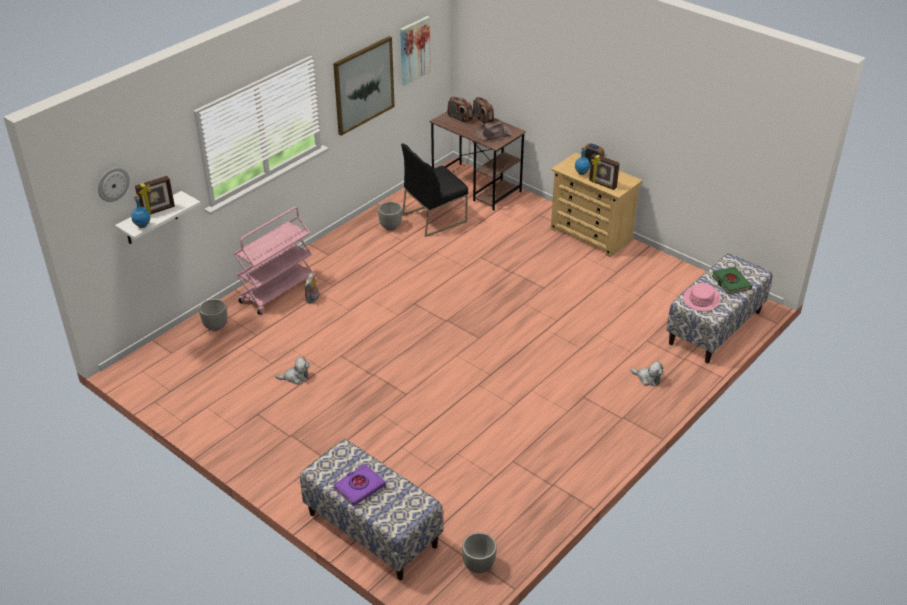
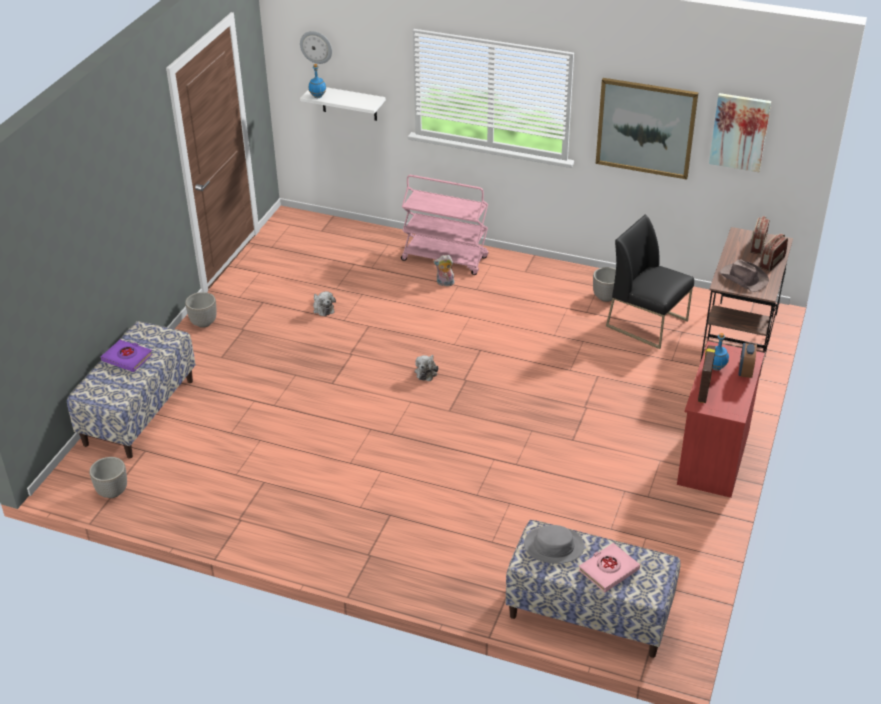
camera: 70 degrees right, 0 degrees up
(158, 211) = (345, 96): picture frame -> none
(215, 326) = (371, 241): planter -> planter (203, 322)
(591, 235) = (713, 457): beige dresser -> red dresser
(647, 378) = (450, 564): plush toy -> plush toy (426, 372)
(701, 299) = (553, 546): pink hat -> grey hat
(731, 283) = (608, 570): green book -> pink book

